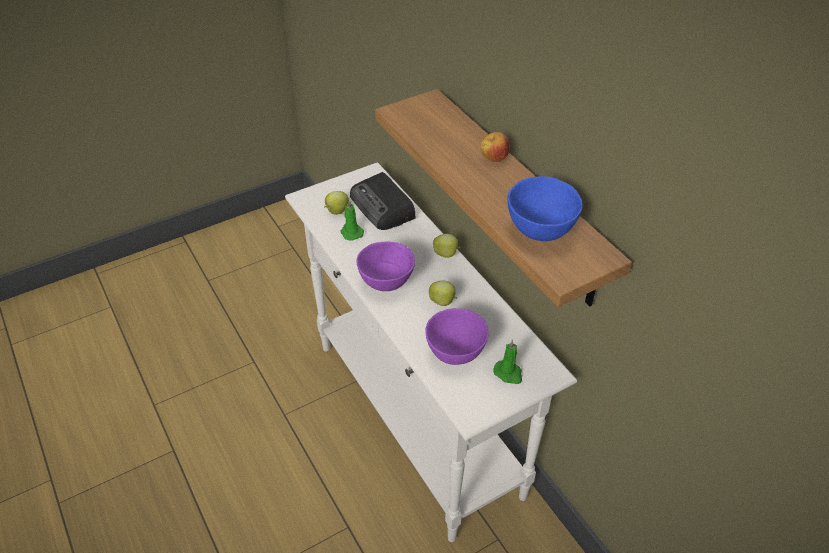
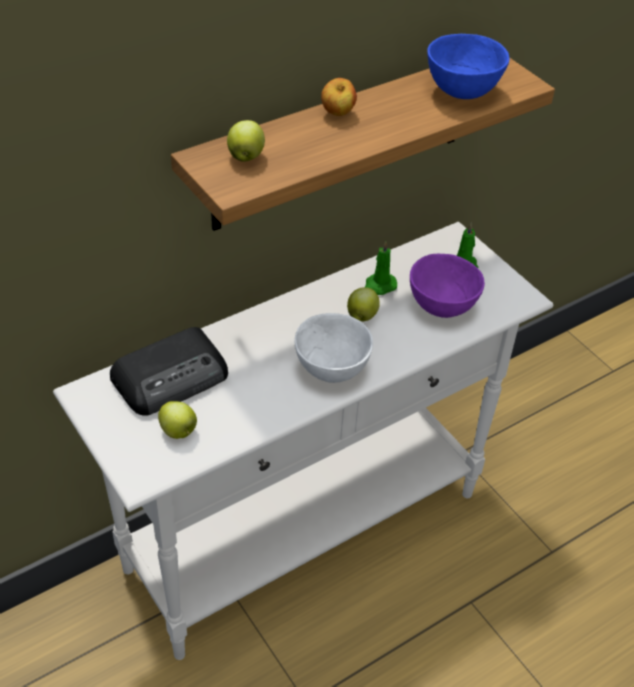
camera: 95 degrees left, 0 degrees up
(351, 232) = (229, 411): green candle -> green candle (379, 286)
(385, 282) = (331, 370): purple bowl -> white bowl
(446, 254) = (275, 311): apple -> apple (246, 156)

